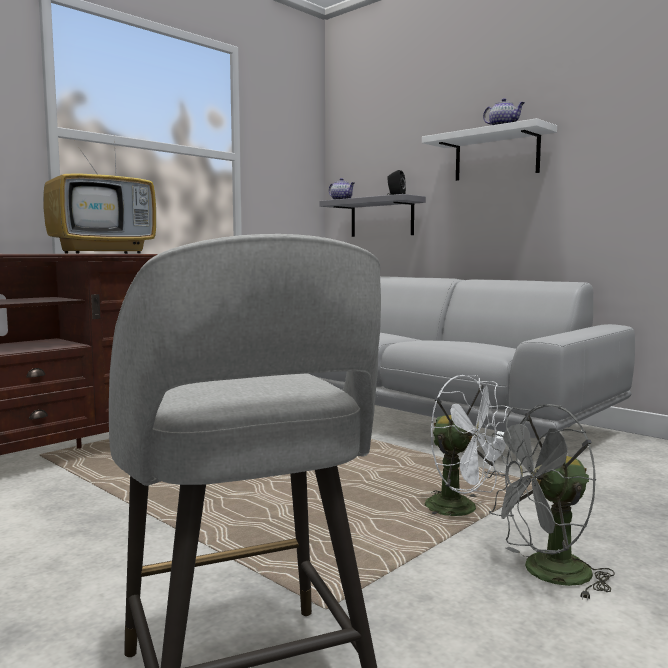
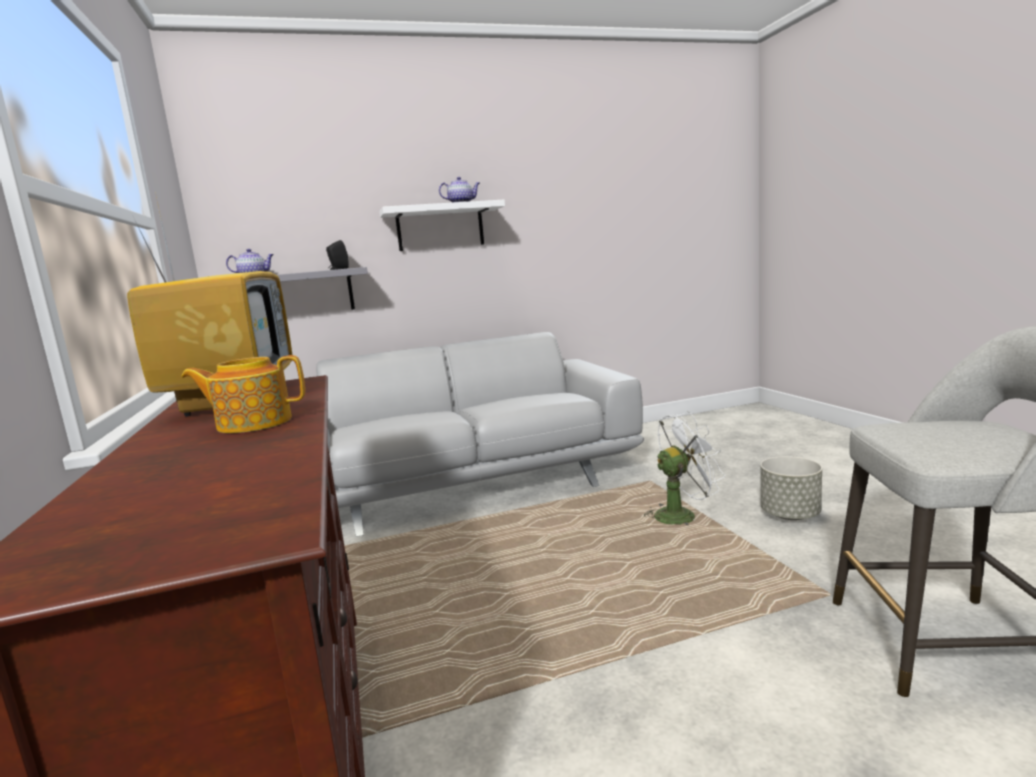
camera: 60 degrees left, 5 degrees up
(35, 253) = (253, 423): none -> teapot
(546, 574) = (790, 515): grey fan -> grey planter

